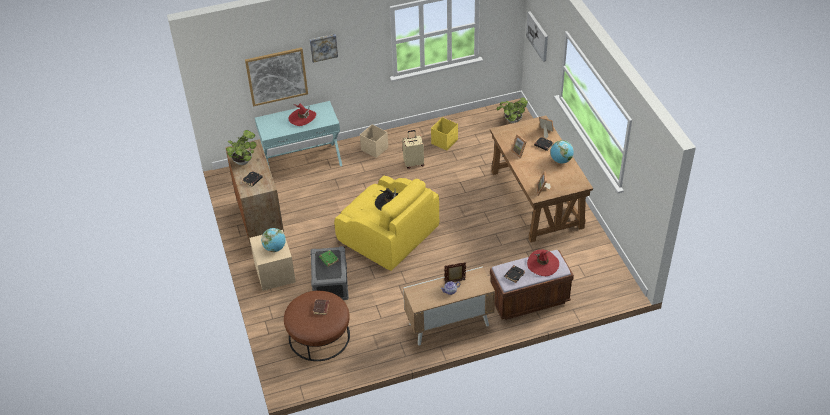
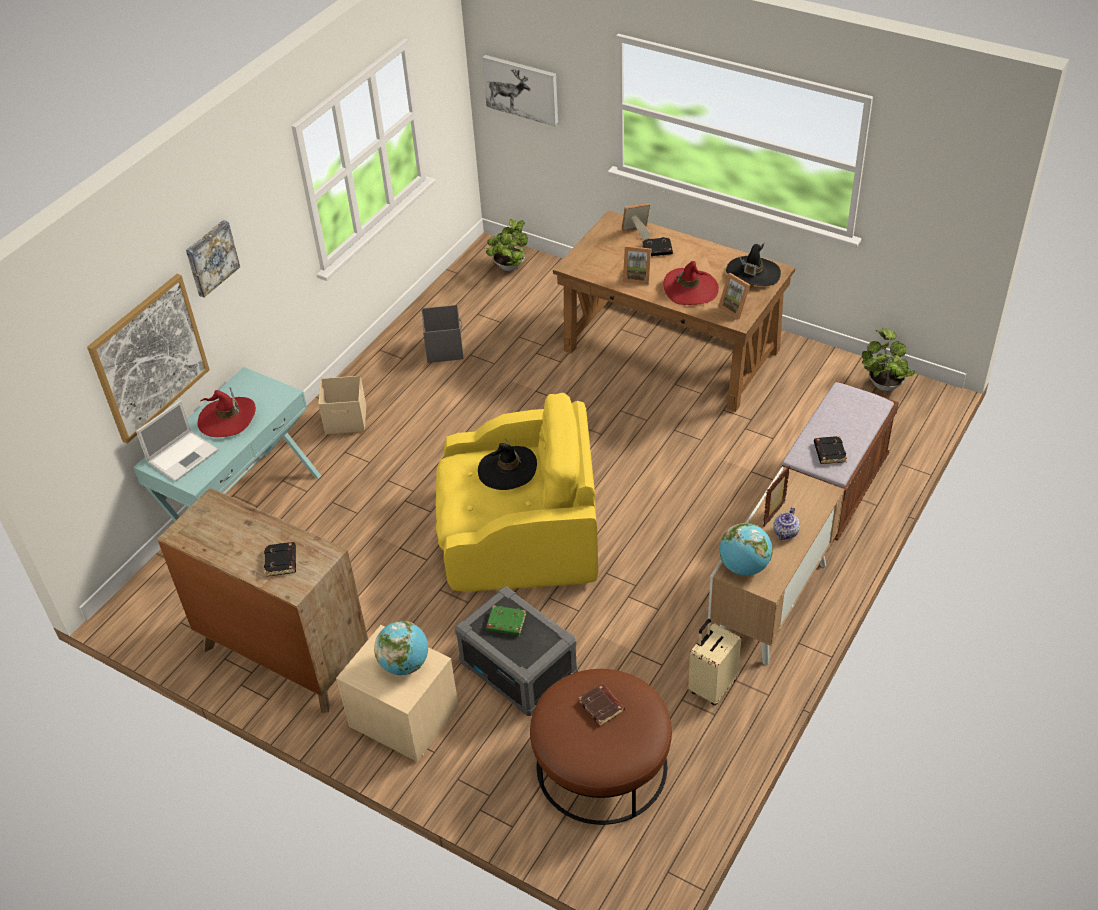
camera: 40 degrees left, 0 degrees up
(243, 160) = (223, 540): potted plant -> potted plant (884, 383)
(274, 123) = (183, 455): none -> laptop
(414, 163) = (434, 405): beige suitcase -> beige suitcase (712, 686)
(445, 141) = (444, 348): yellow storage box -> grey storage box
(543, 264) = (846, 413): red hat -> red hat (690, 289)
(561, 160) = (707, 256): globe -> globe (744, 567)
(570, 180) = (753, 273): none -> black hat

